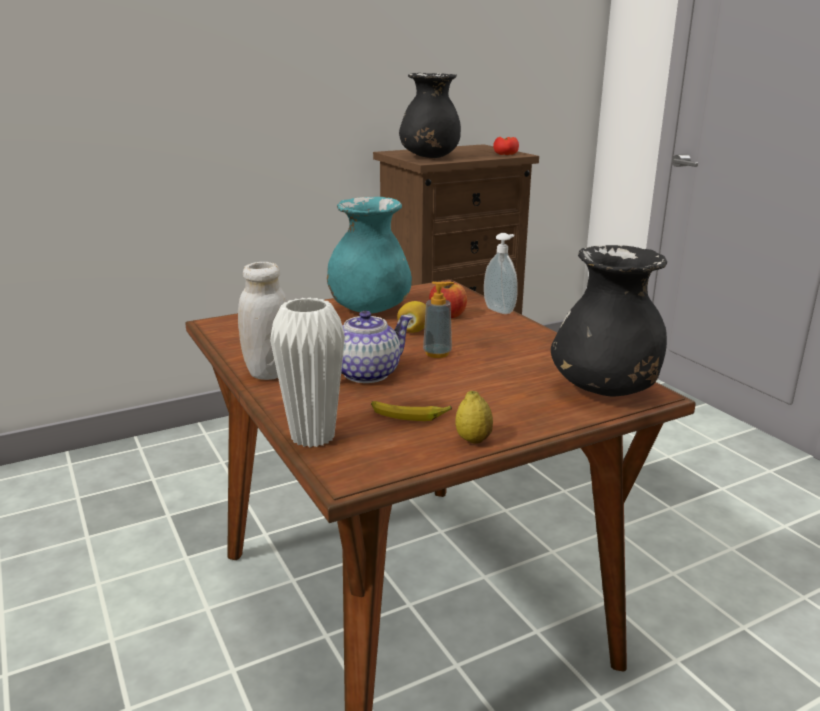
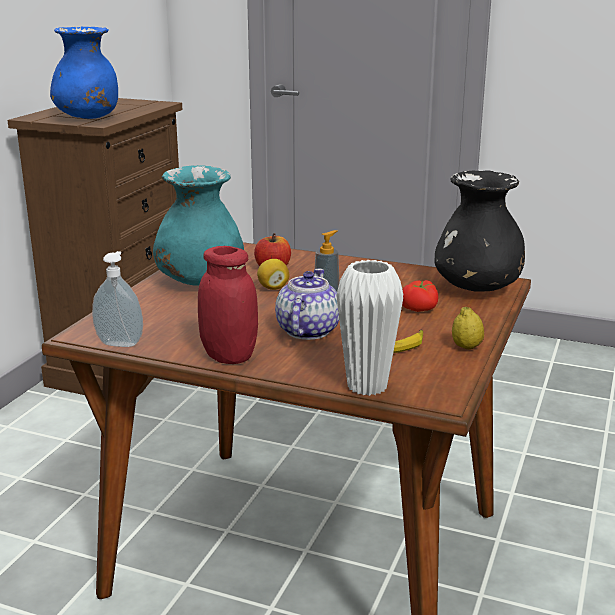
camera: 40 degrees left, 0 degrees up
(268, 372) = (229, 356): white jar -> red jar
(429, 157) = (88, 118): black vase -> blue vase
(500, 310) = (303, 253): soap dispenser -> soap dispenser (121, 343)
(505, 154) = (150, 105): tomato -> tomato (420, 308)

